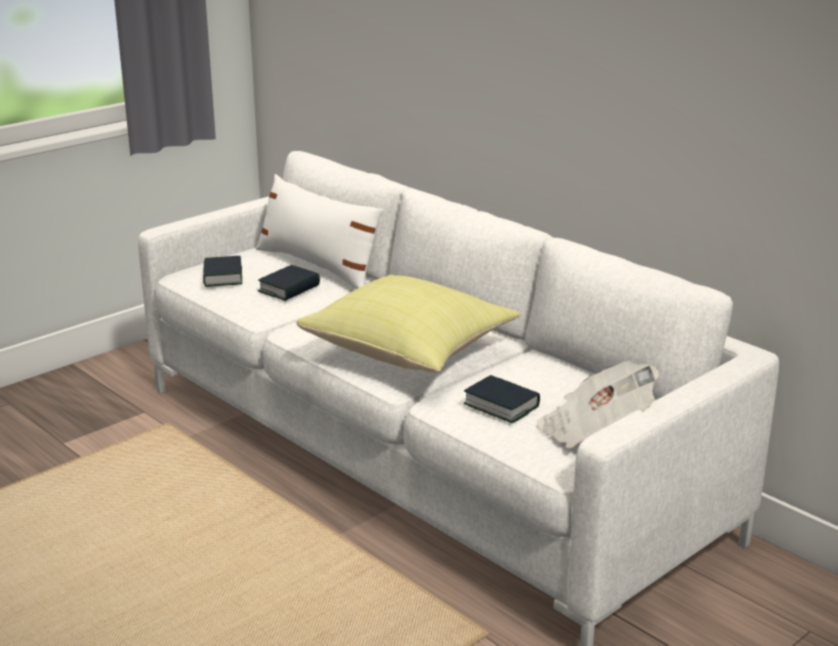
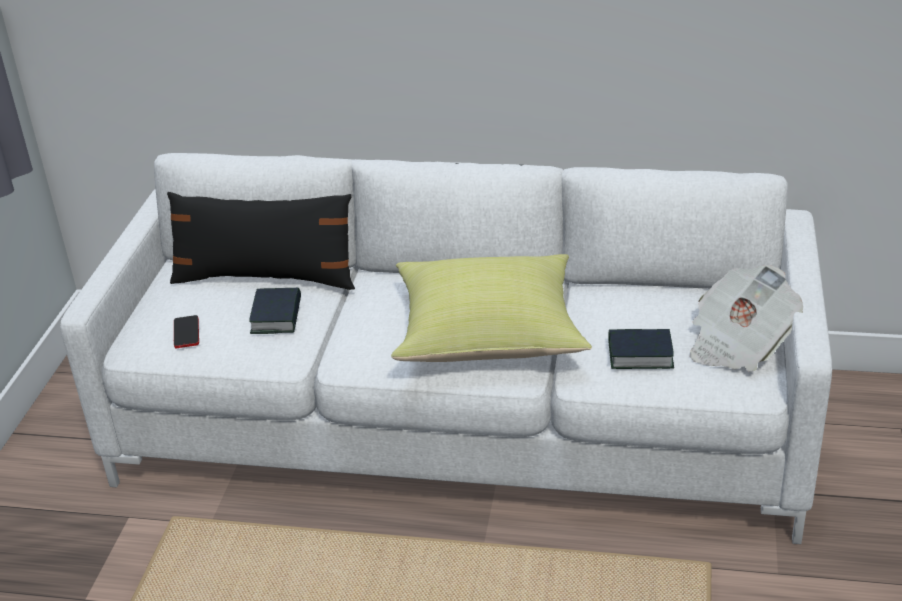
camera: 35 degrees left, 10 degrees up
(222, 277) = (186, 333): book -> phone
(318, 266) = (265, 277): white pillow -> black pillow

